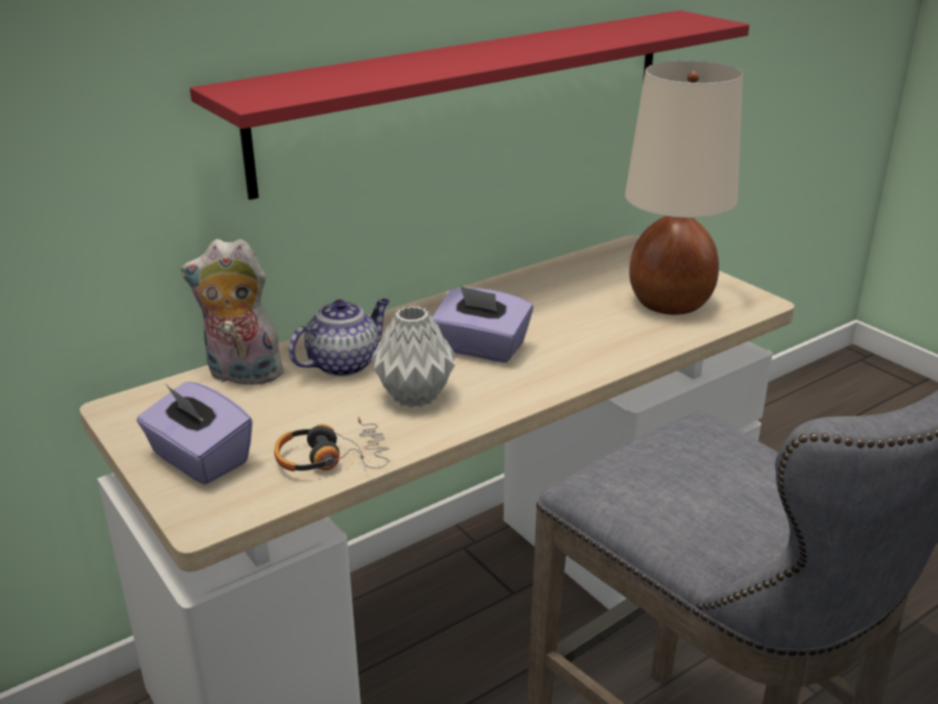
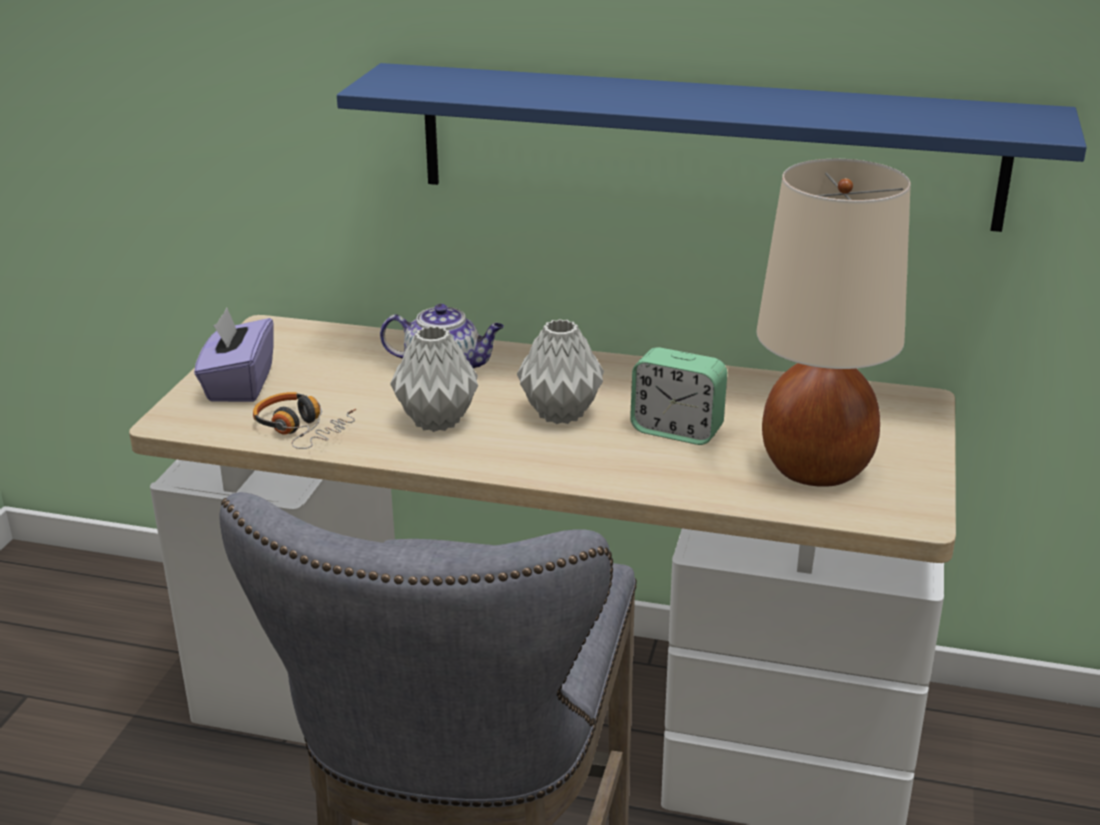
camera: 50 degrees right, 0 degrees up
(241, 375) = (369, 344): plush toy -> none
(471, 97) = (705, 145): red shelf -> blue shelf
(481, 349) = (561, 414): purple tissue box -> grey vase
(563, 322) = (677, 430): none -> alarm clock

